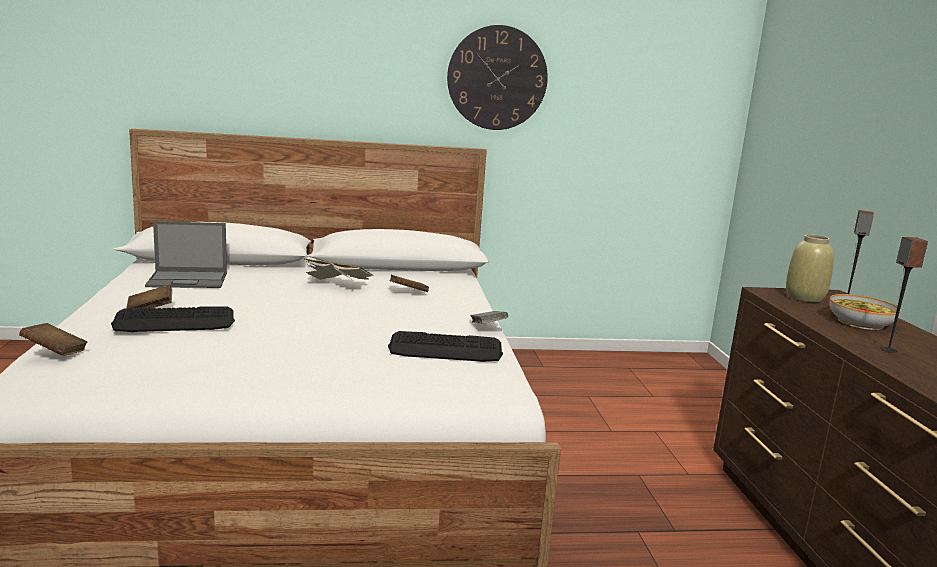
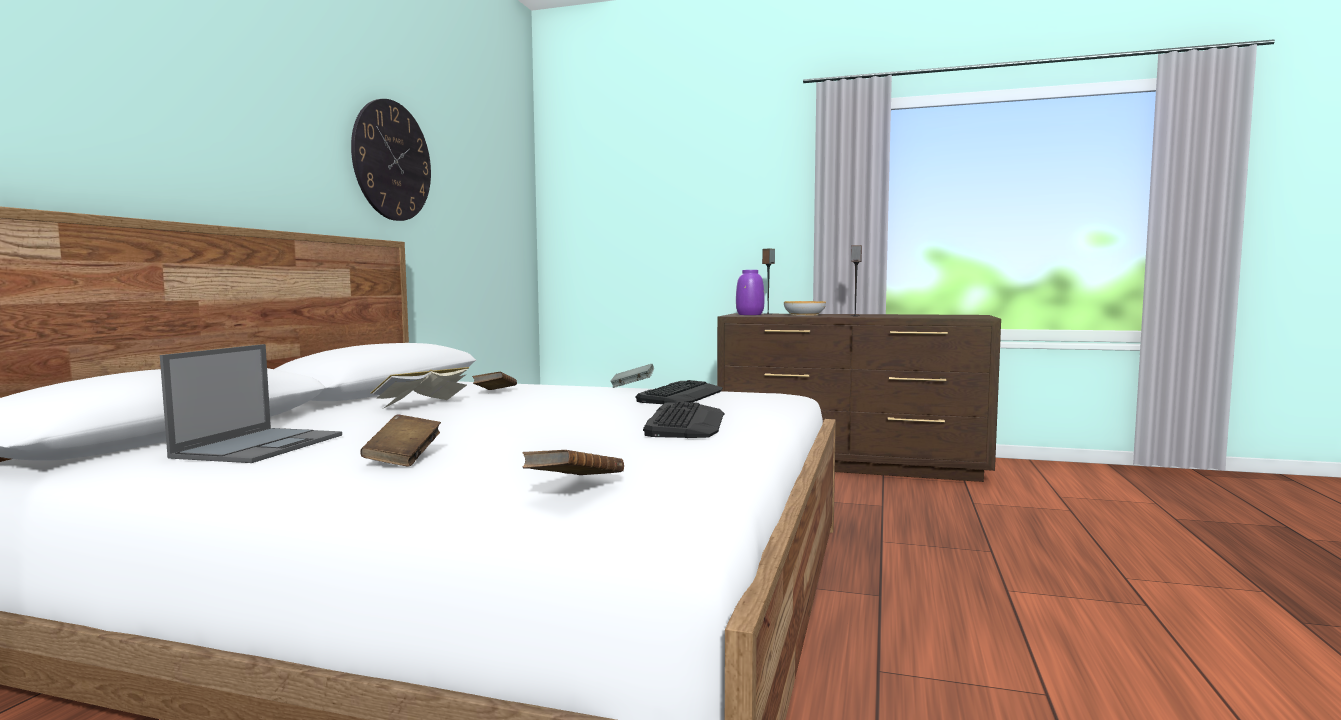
camera: 65 degrees left, 10 degrees down
(175, 321) = (506, 442): keyboard -> keyboard (685, 422)
(804, 297) = (750, 314): beige vase -> purple vase

